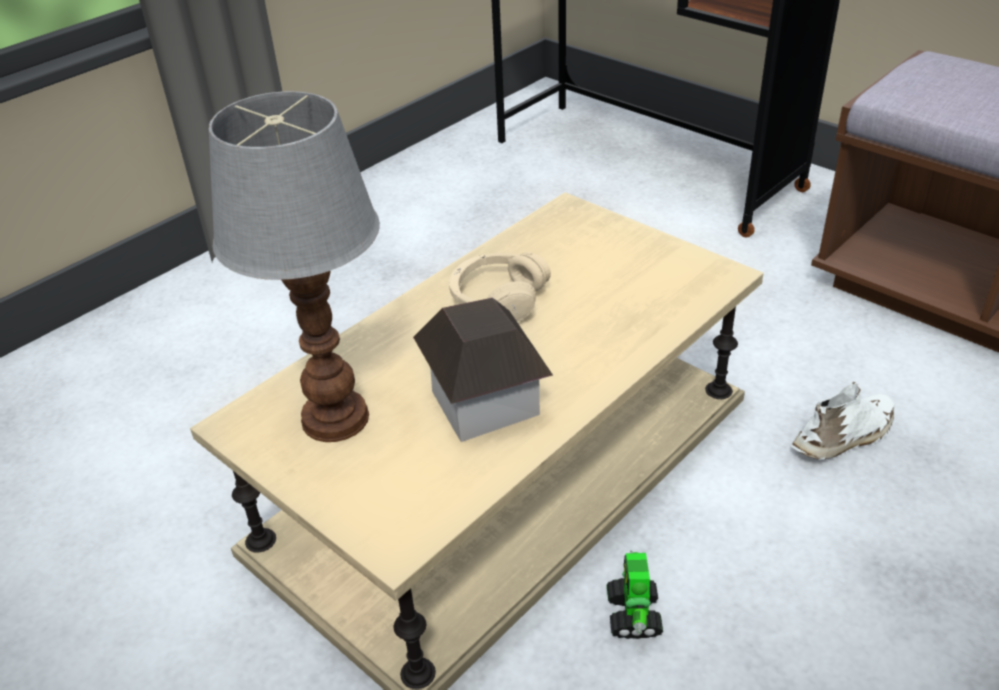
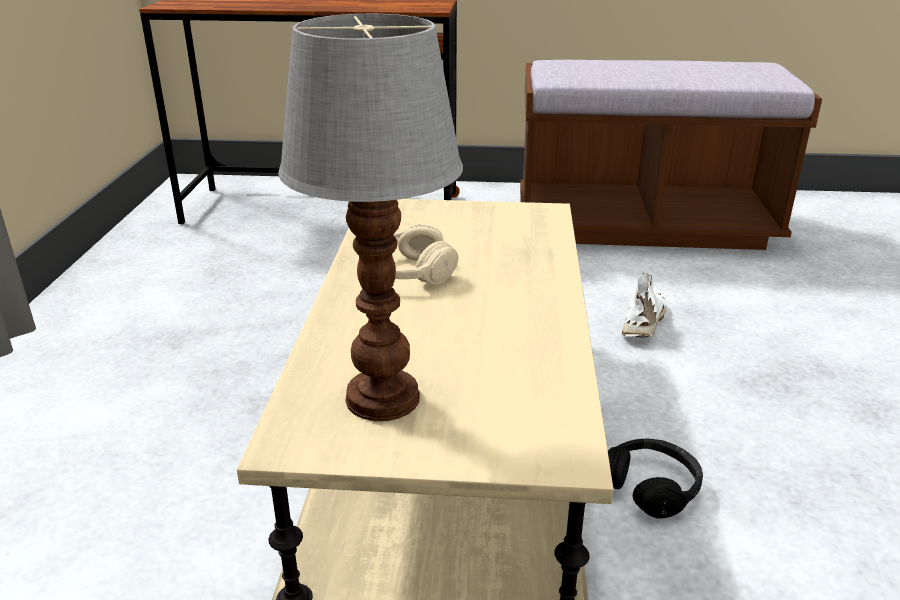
camera: 40 degrees left, 10 degrees down
(484, 402) = (495, 337): toy house -> none
(633, 615) = (651, 487): toy robot -> black headphones

